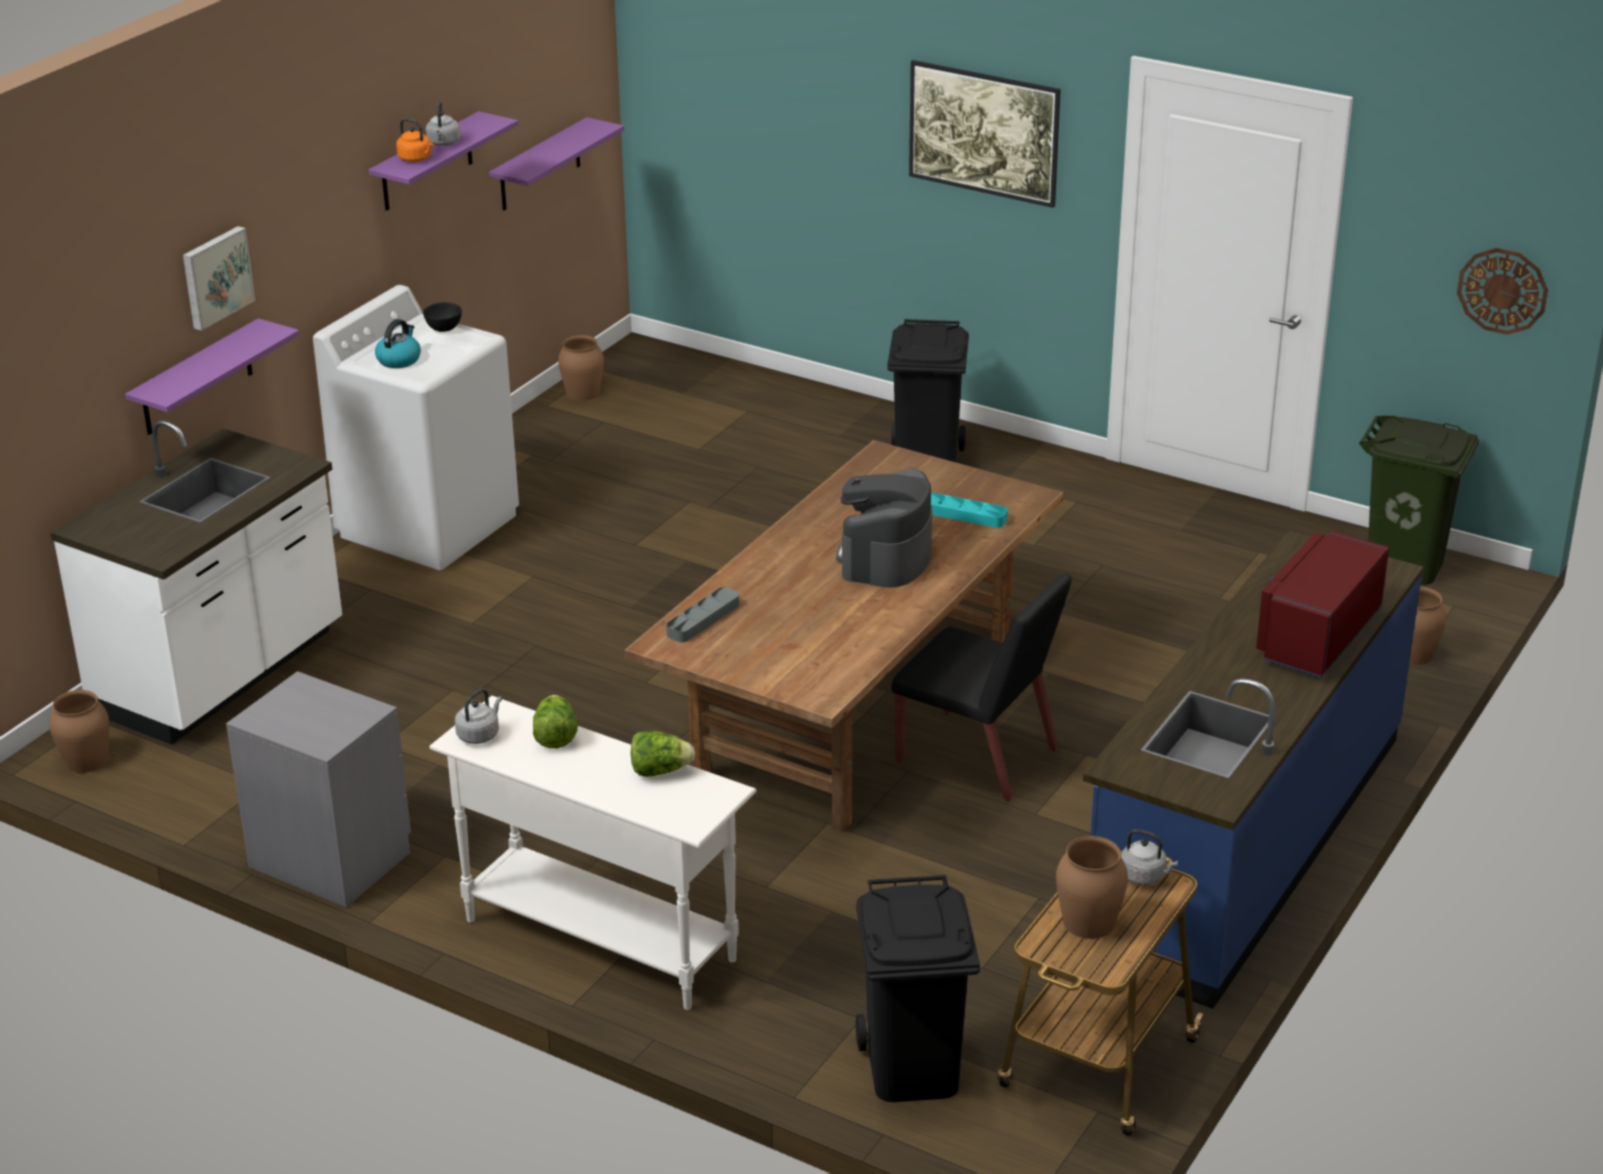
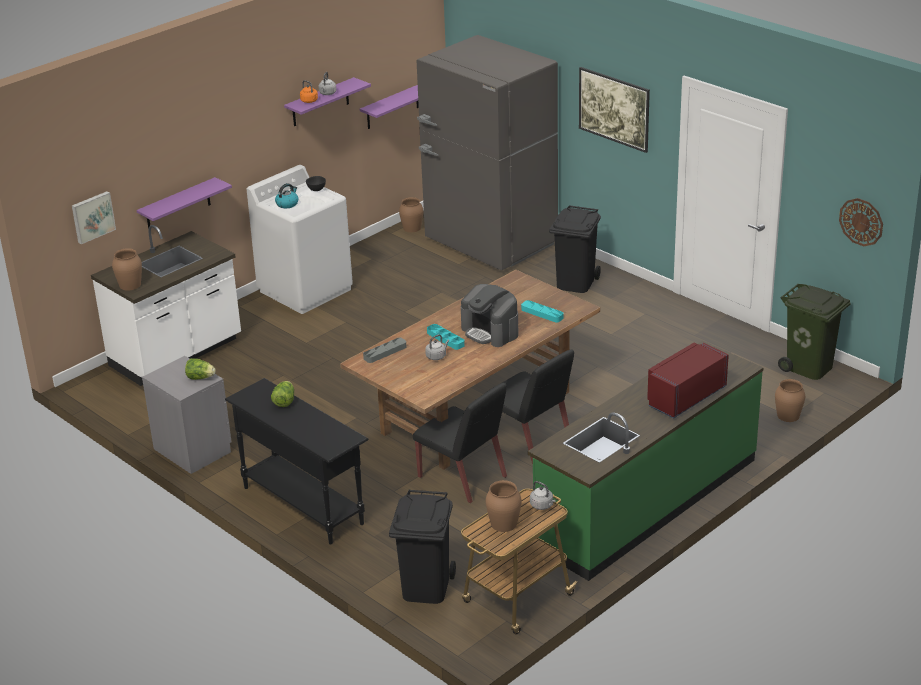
camera: 15 degrees right, 0 degrees up
(87, 760) = (99, 388): brown vase -> brown vase (130, 285)
(215, 277) = (191, 155): picture -> picture (92, 217)
(479, 734) = (250, 396): grey kettle -> grey kettle (437, 356)
(599, 939) = (303, 505): white console table -> black console table
(660, 771) = (326, 424): lettuce -> lettuce (200, 378)
(740, 407) = (490, 243): none -> grey fridge
(807, 581) = (445, 339): none -> turquoise tray
(885, 558) = (490, 332): coffee machine -> coffee machine turned 75 degrees counterclockwise
(887, 842) = (463, 477): none -> black chair
(1244, 843) = (646, 502): blue counter -> green counter

